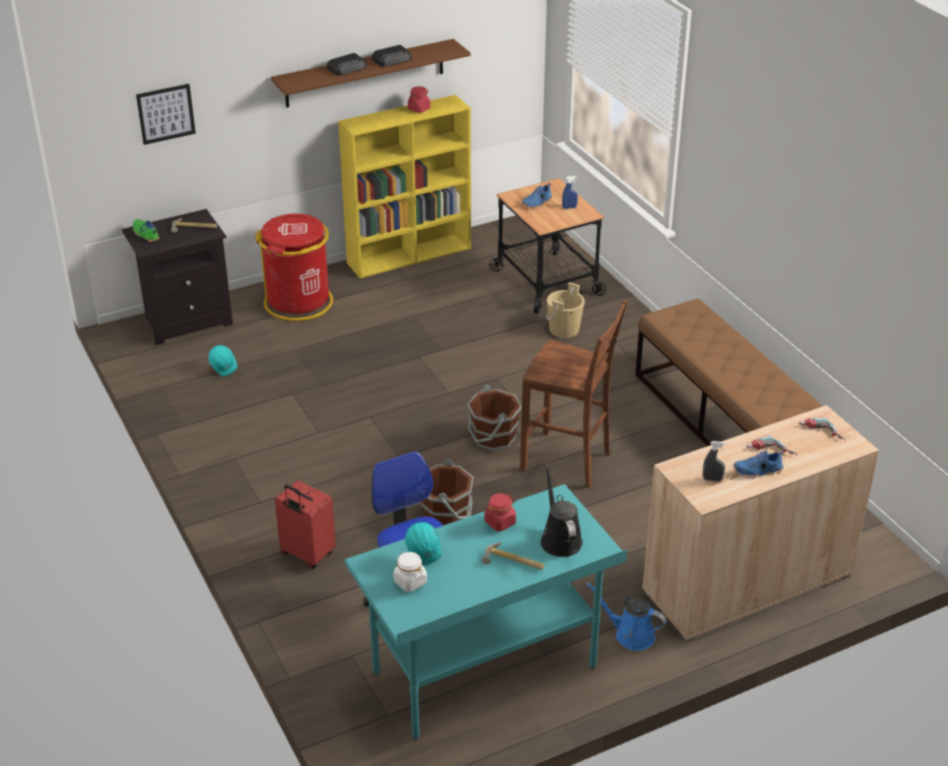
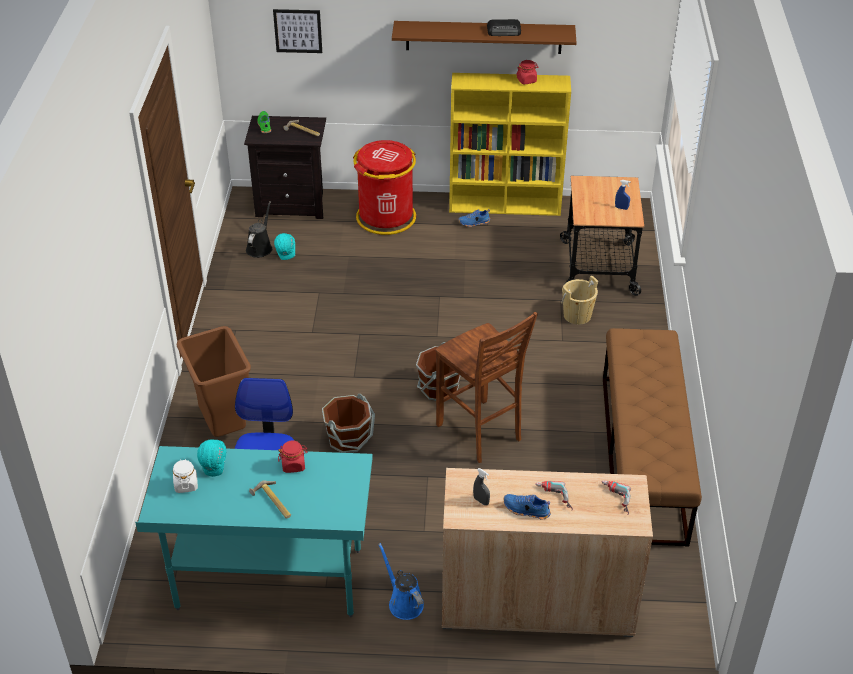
camera: 30 degrees right, 5 degrees up
(306, 554) = (223, 428): red suitcase -> brown trash can
(347, 68) = (461, 29): radio -> none
(537, 203) = (597, 195): blue shoe -> blue shoe (474, 223)
(559, 539) = (325, 499): black watering can -> black watering can (260, 247)

